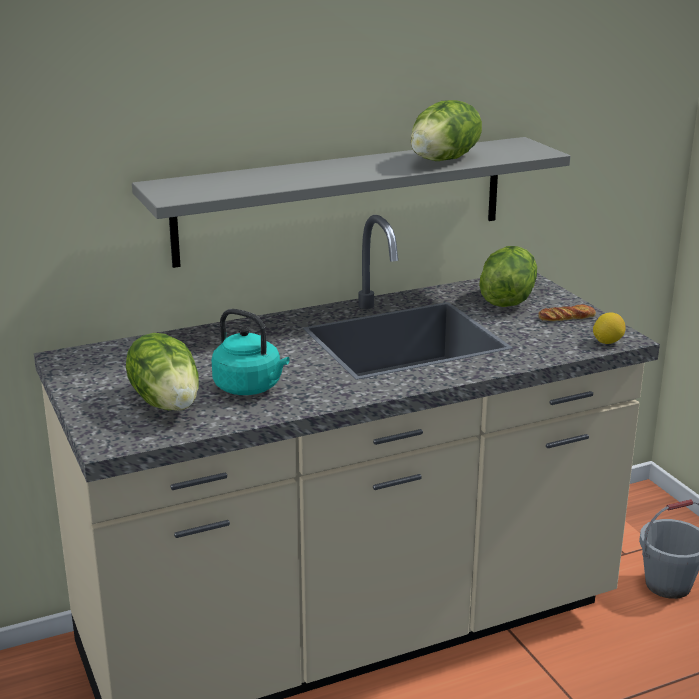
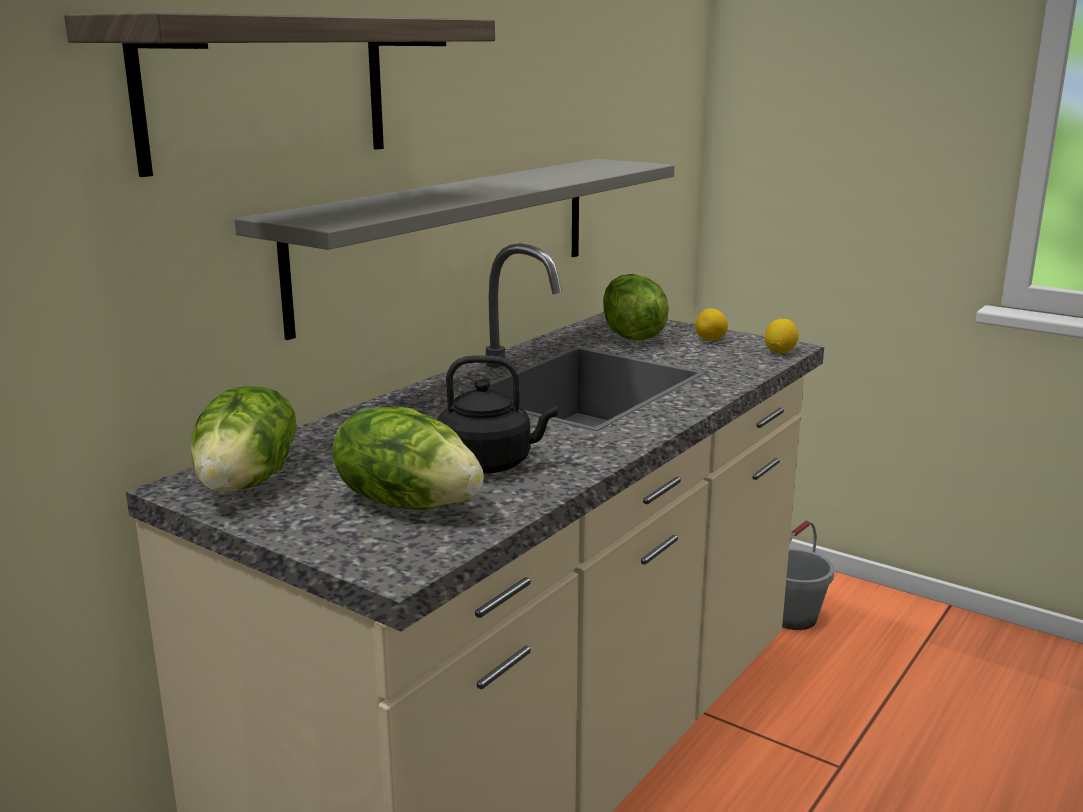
camera: 30 degrees left, 5 degrees down
(163, 95) = (267, 91): none -> shelf
(250, 388) = (490, 464): turquoise kettle -> black kettle
(444, 160) = (567, 175): lettuce -> lettuce (248, 482)
(566, 318) = (710, 340): bread -> lemon

